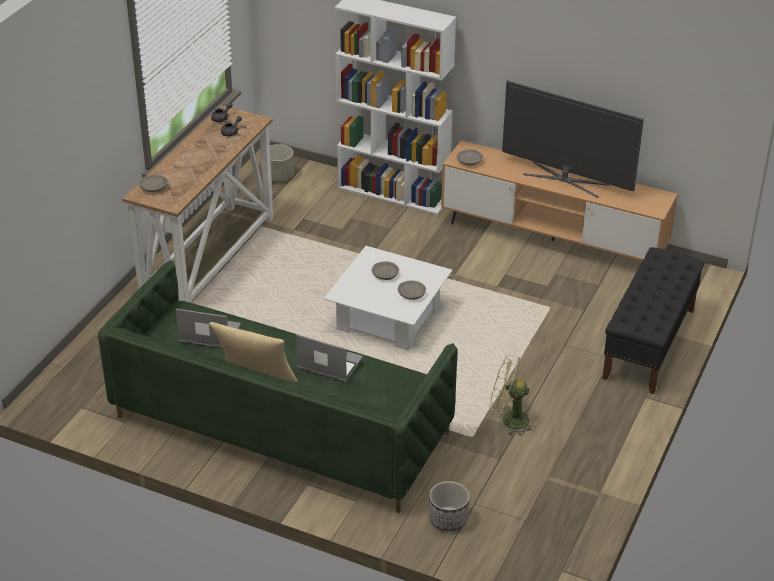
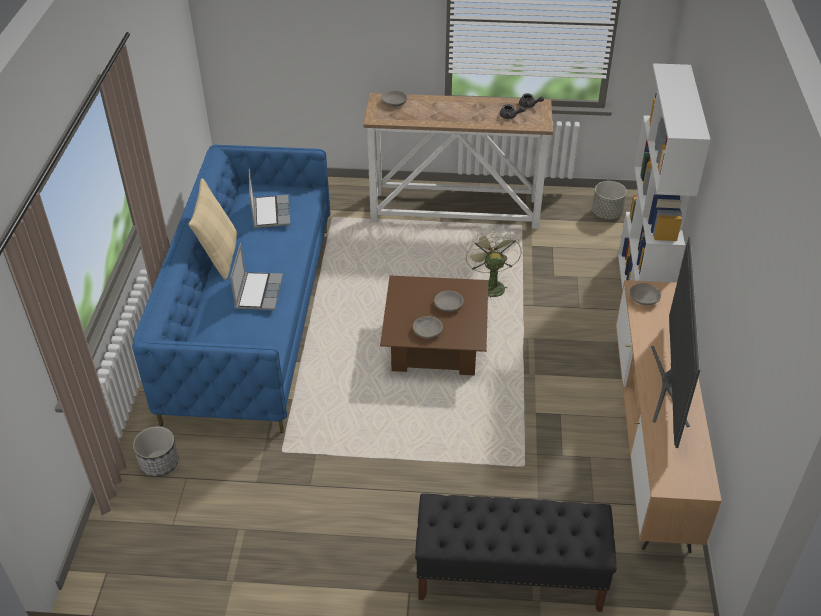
camera: 70 degrees right, 5 degrees up
(280, 425) = (251, 317): green sofa -> blue sofa
(388, 318) = (435, 344): white coffee table -> brown coffee table
(508, 420) = (319, 475): green fan -> green fan (490, 285)

